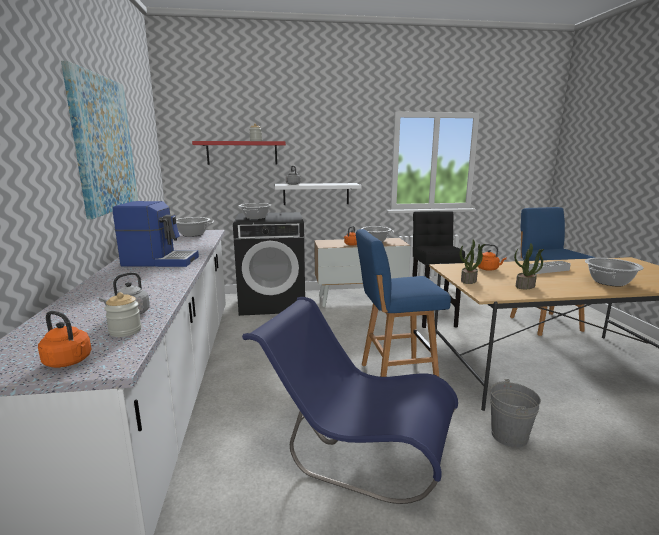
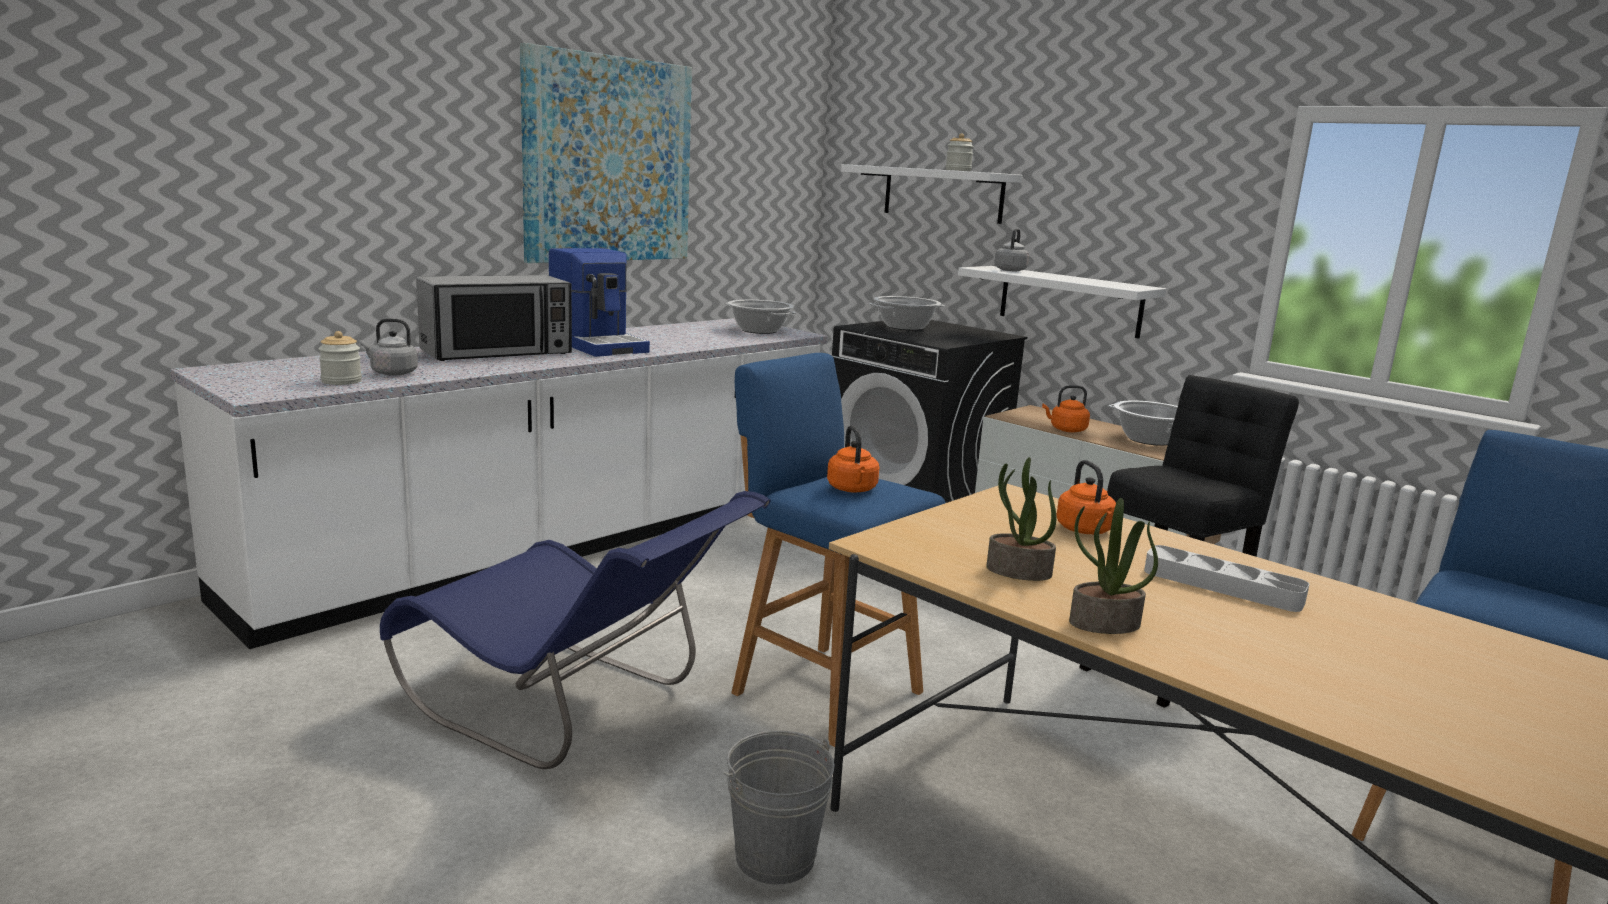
camera: 50 degrees right, 0 degrees up
(69, 362) = (251, 383): orange kettle -> orange kettle (852, 489)
(130, 281) = (498, 352): none -> microwave
(242, 153) = (942, 194): red shelf -> white shelf
(355, 447) = (573, 709): blue chair -> blue chair turned 135 degrees clockwise
(469, 281) = (951, 522): potted plant -> potted plant (1104, 624)
(609, 282) = (1280, 663): cooking pot -> none

